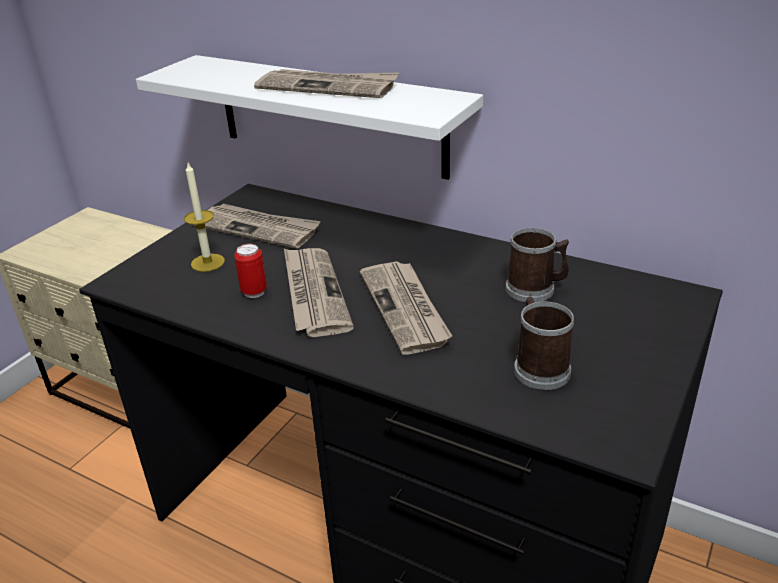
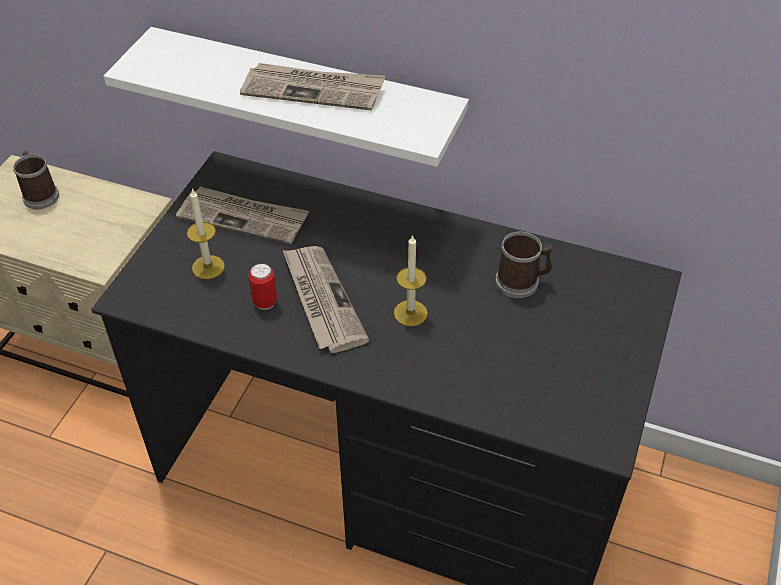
camera: 10 degrees left, 15 degrees up
(406, 309) = (410, 313): newspaper -> candle
(539, 367) = (534, 371): mug -> mug (40, 194)

